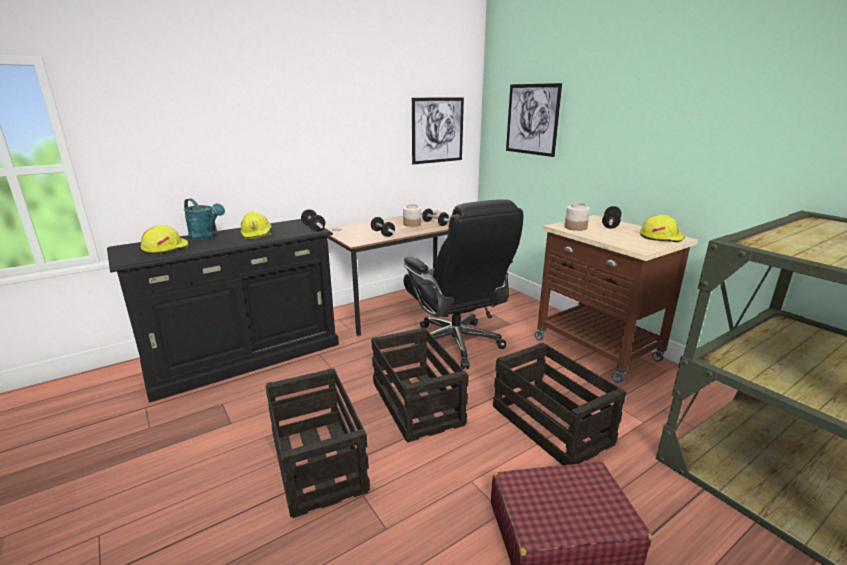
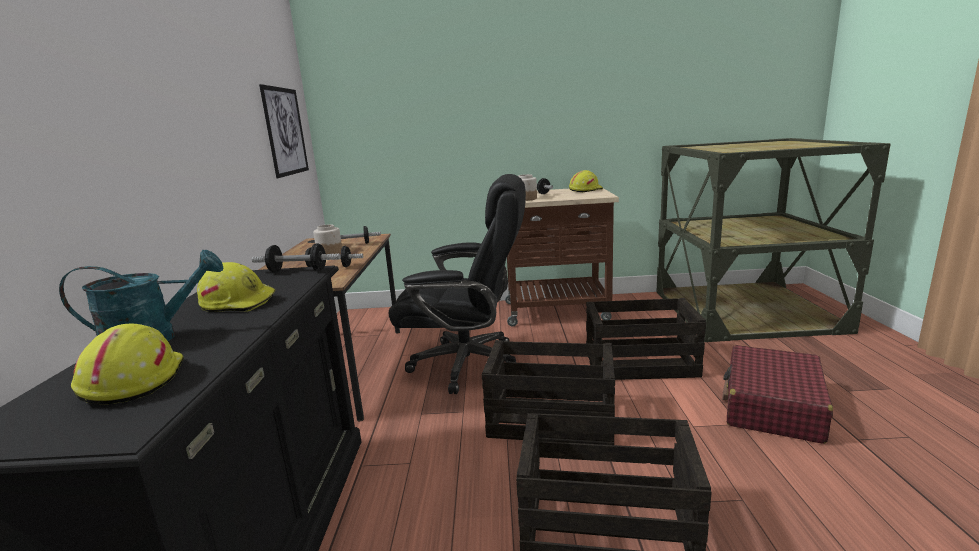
camera: 55 degrees left, 5 degrees down
(532, 119) = (395, 110): picture -> none

